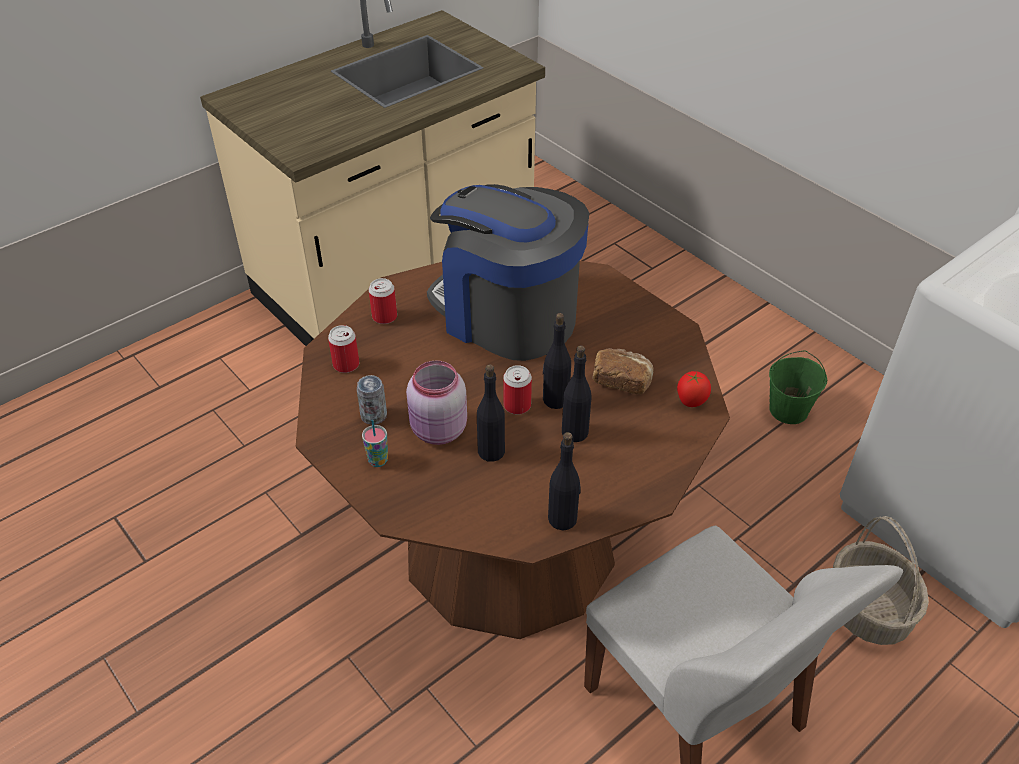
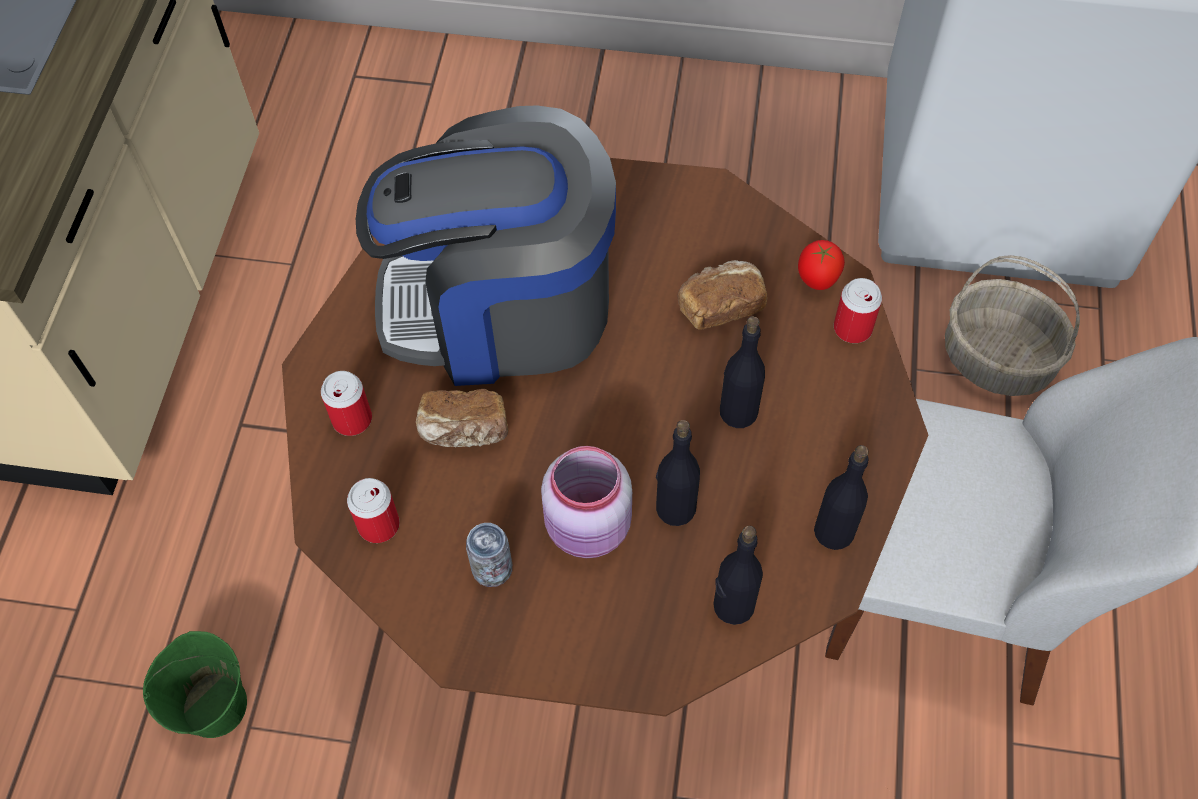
camera: 40 degrees left, 15 degrees up
(378, 460) = (562, 624): cup -> none
(428, 353) = (464, 432): none -> bread
(517, 405) = (641, 425): can -> can (852, 328)
(555, 400) = (675, 385): black bottle -> black bottle (733, 605)
(788, 410) = (739, 177): green bucket -> green bucket (214, 705)

